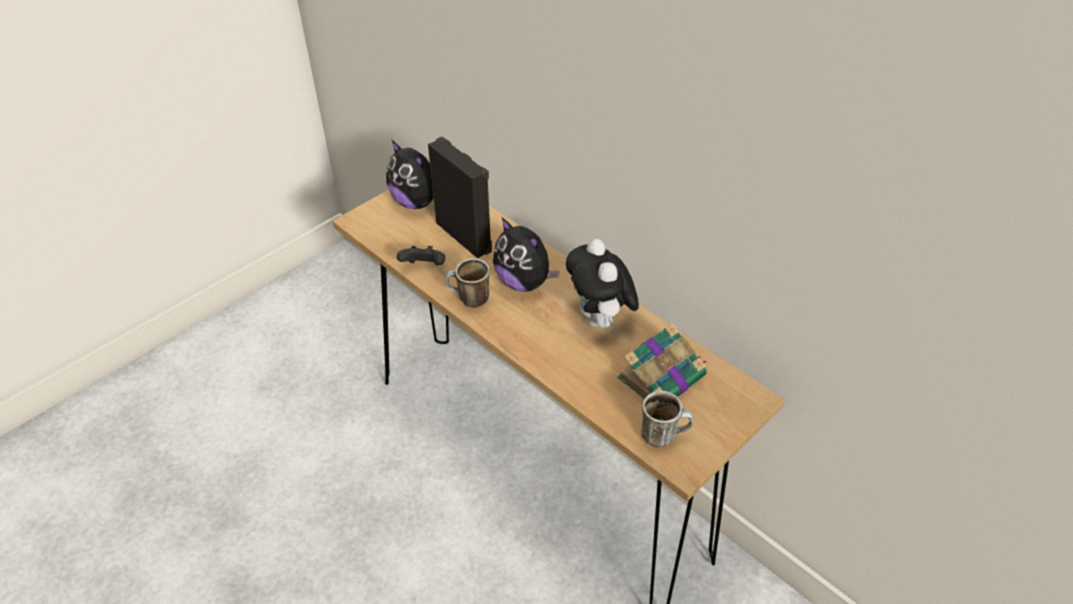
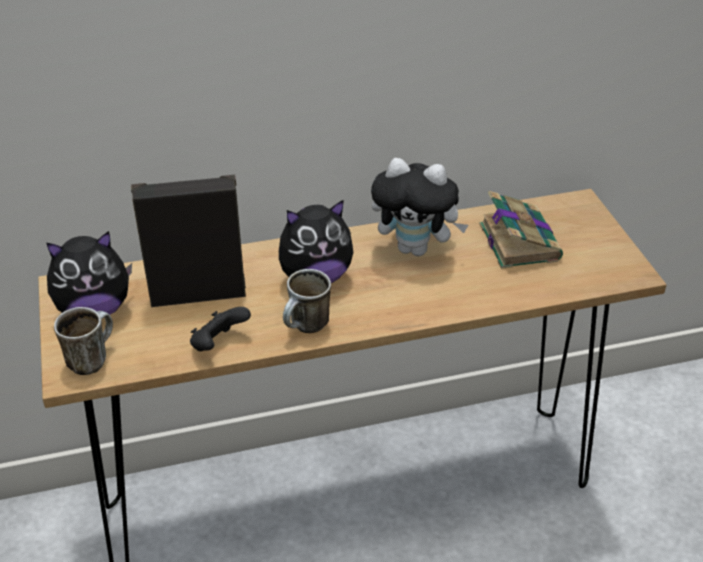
camera: 60 degrees left, 5 degrees down
(663, 435) = (590, 269): mug -> mug (91, 358)

